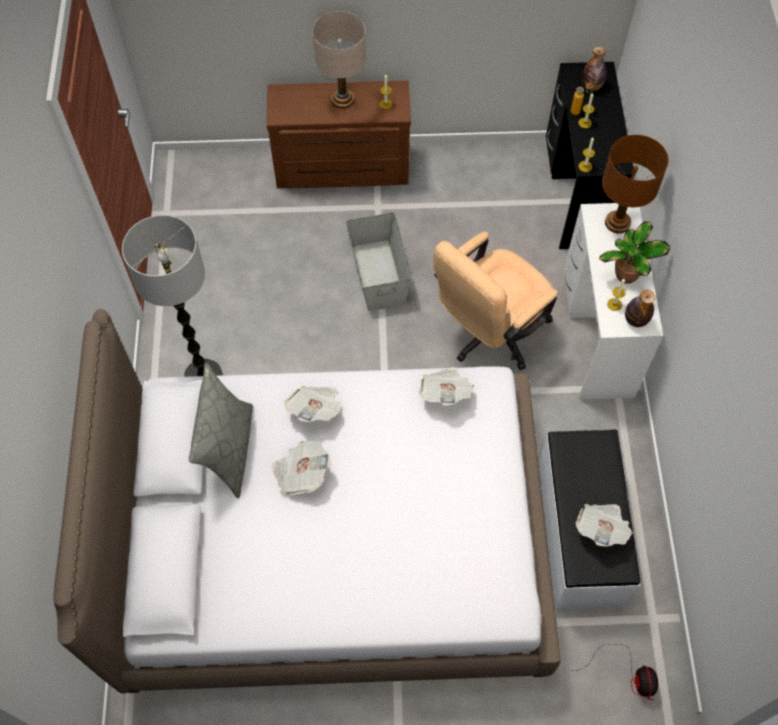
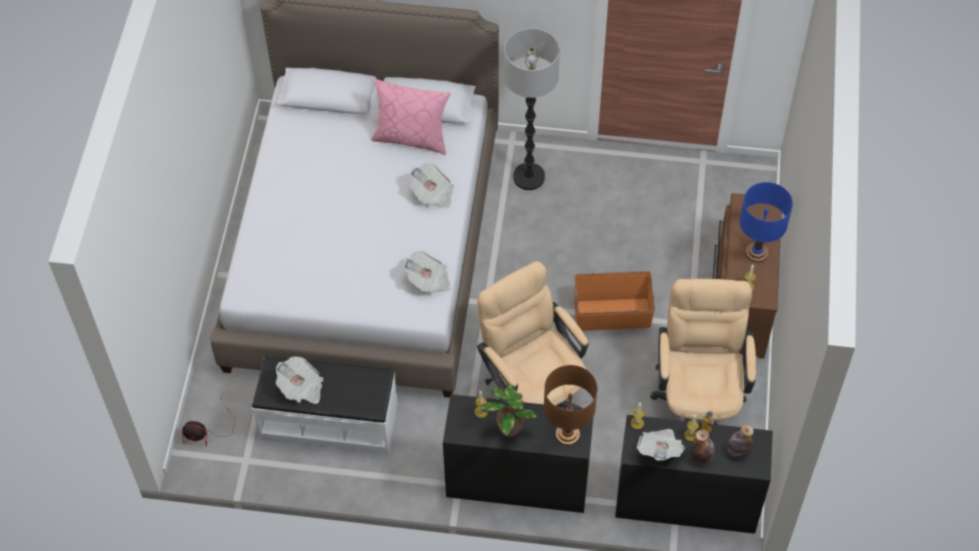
camera: 100 degrees right, 5 degrees down
(228, 449) = (411, 137): grey pillow -> pink pillow
(301, 473) = (381, 179): newspaper -> newspaper (660, 450)
(343, 99) = (756, 253): beige table lamp -> blue table lamp
(379, 274) = (612, 314): grey storage box -> orange storage box
(467, 193) = (698, 402): none -> beige office chair
(597, 334) = (517, 482): white desk -> black desk
(635, 320) = (462, 424): bottle -> bottle (701, 457)

